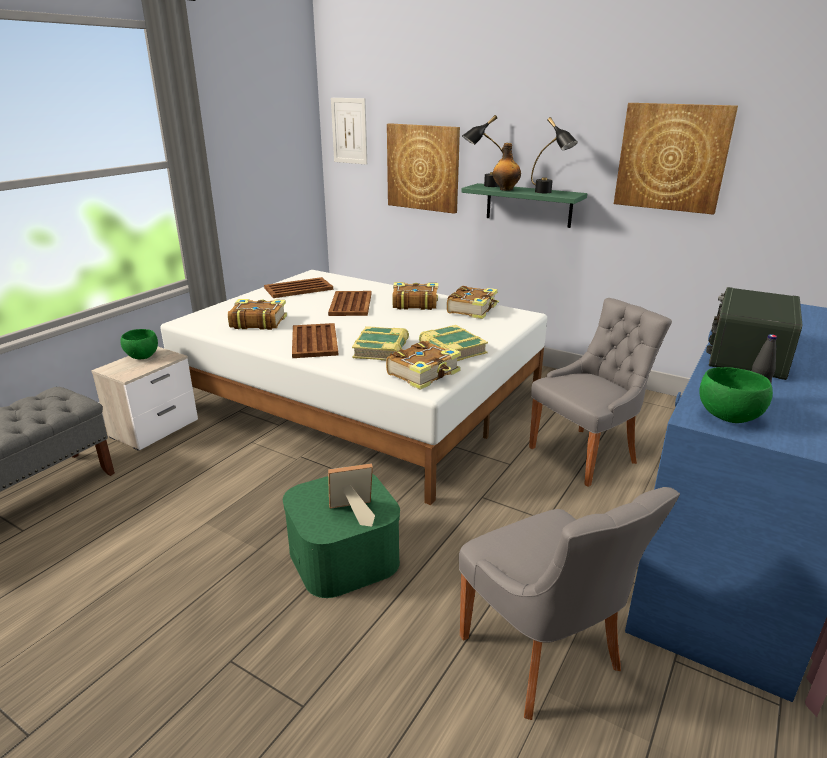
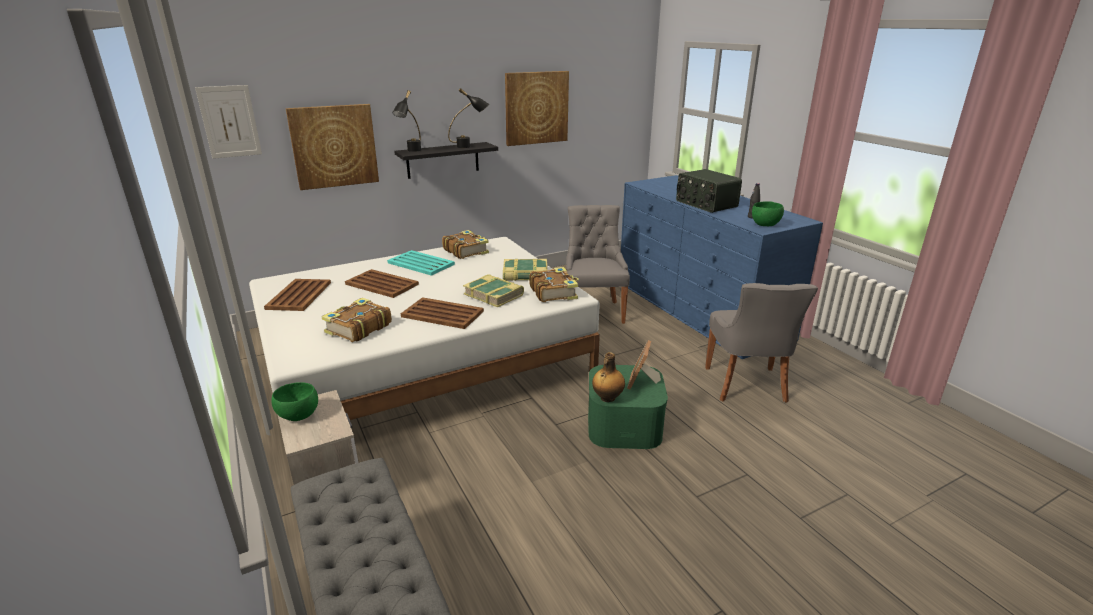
camera: 60 degrees left, 0 degrees up
(414, 303) = (421, 264): book -> turquoise tray
(505, 189) = (436, 150): bottle -> bottle (607, 398)
(528, 205) = (443, 160): green shelf -> black shelf
(544, 656) = (746, 386): grey chair -> grey chair turned 90 degrees clockwise

